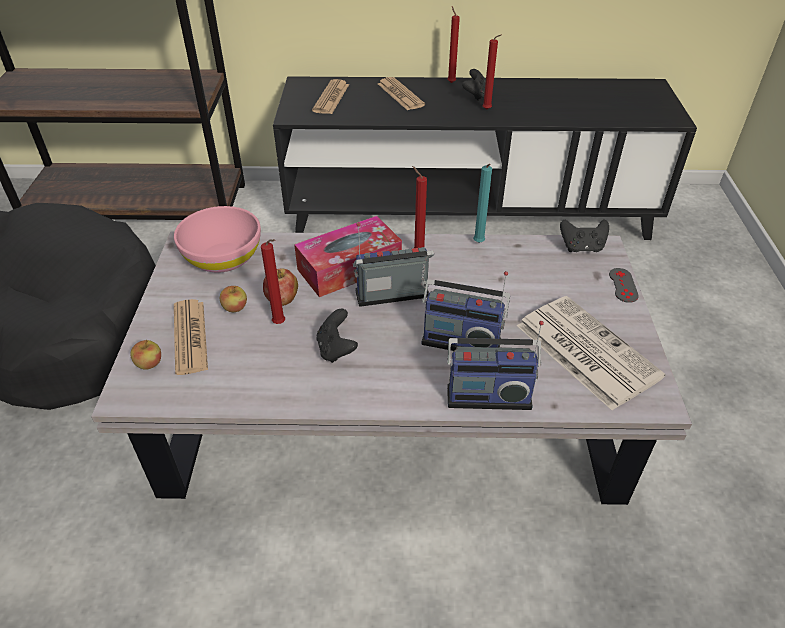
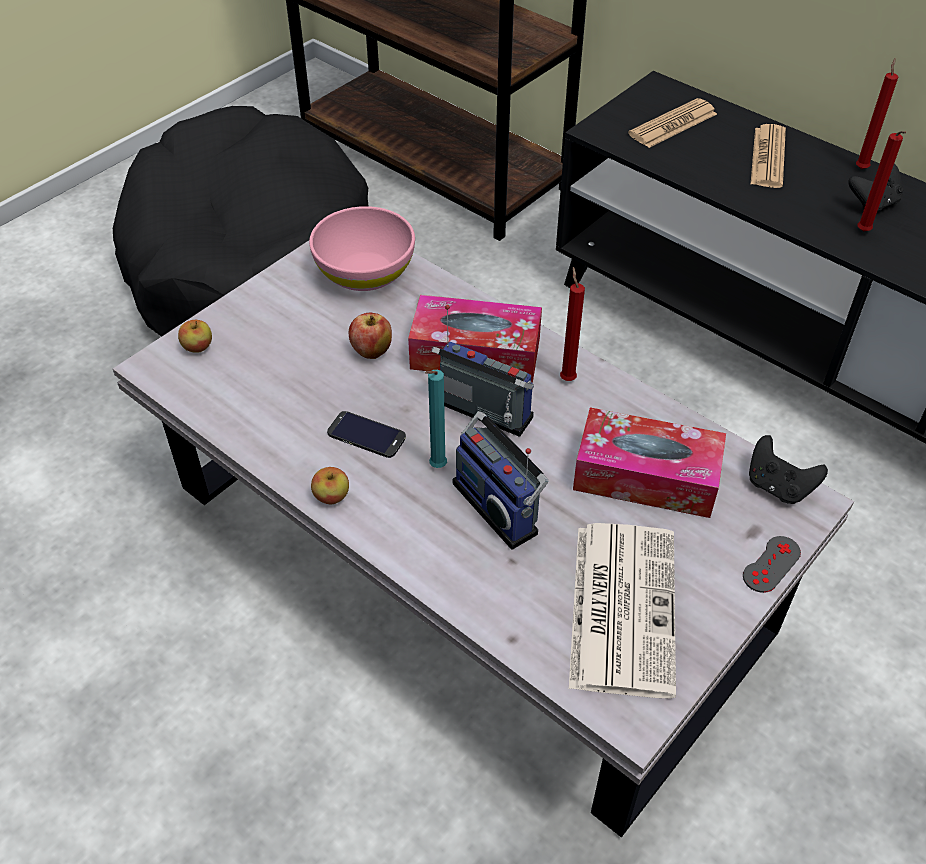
camera: 40 degrees right, 5 degrees up
(190, 337) = (255, 341): newspaper -> none
(235, 308) = (321, 334): apple -> apple (332, 496)
(280, 324) = (344, 376): red candle -> none
(336, 349) = (366, 435): black game controller -> phone
(478, 244) = (651, 407): turquoise candle -> turquoise candle (436, 467)
(488, 394) = (458, 580): radio -> none
(517, 279) = (646, 476): none -> tissue box

